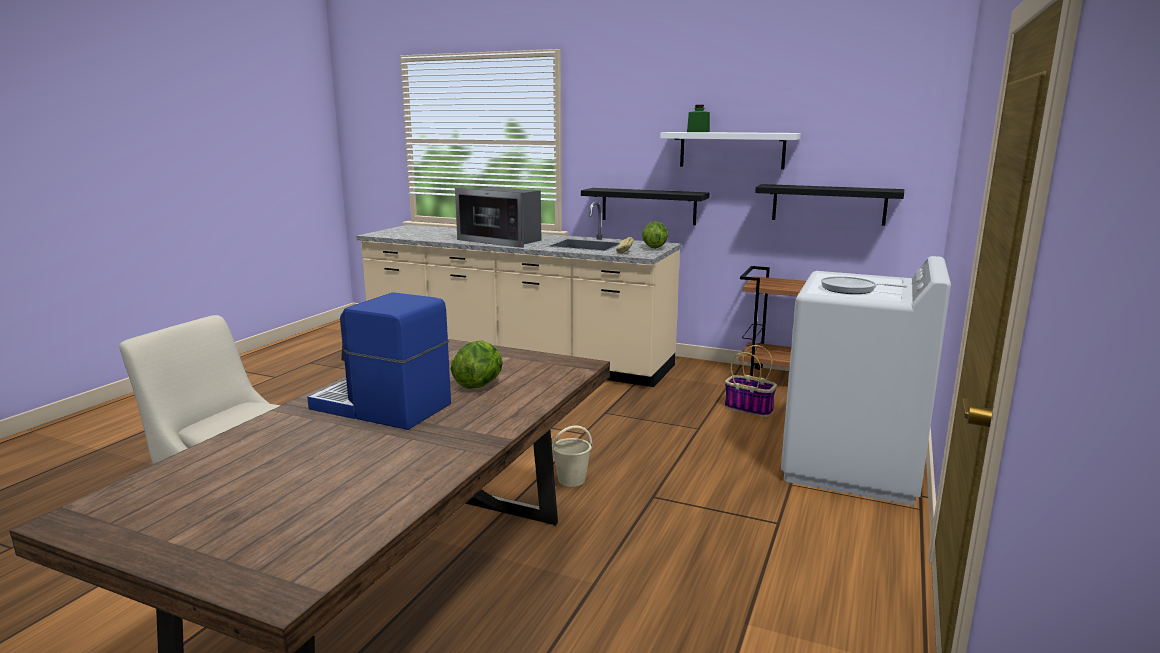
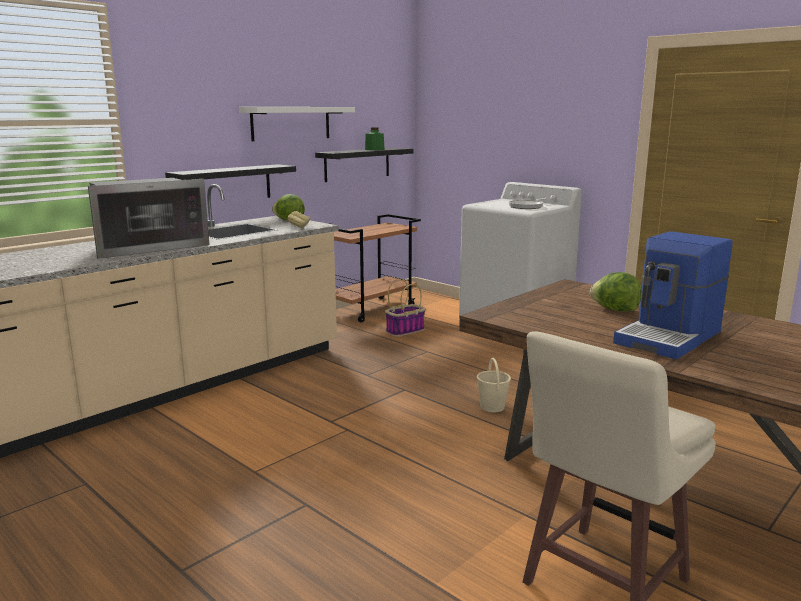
camera: 70 degrees left, 0 degrees up
(698, 132) = (273, 106): green jar -> green jar (374, 149)

